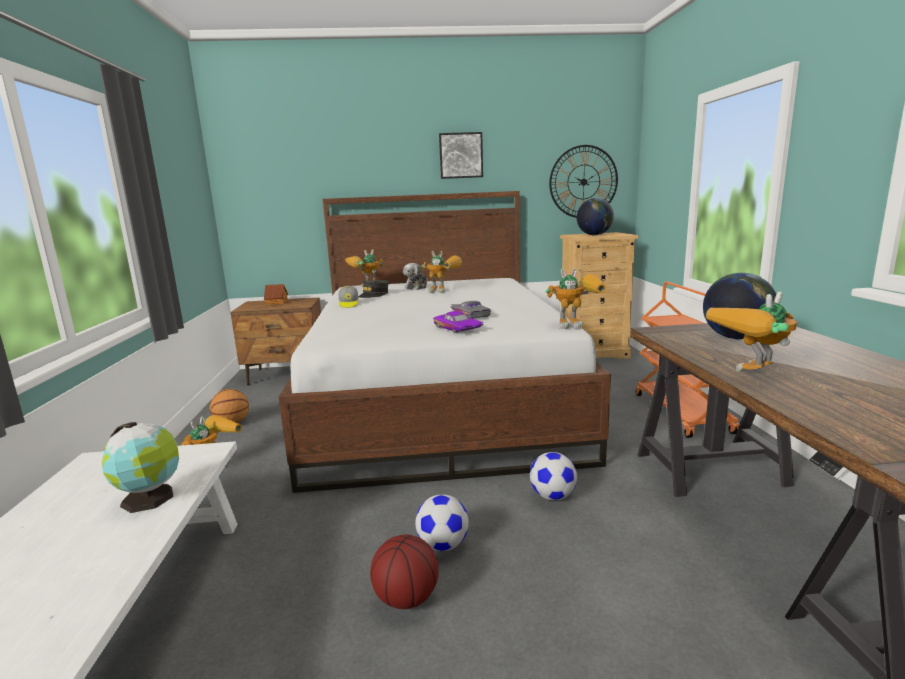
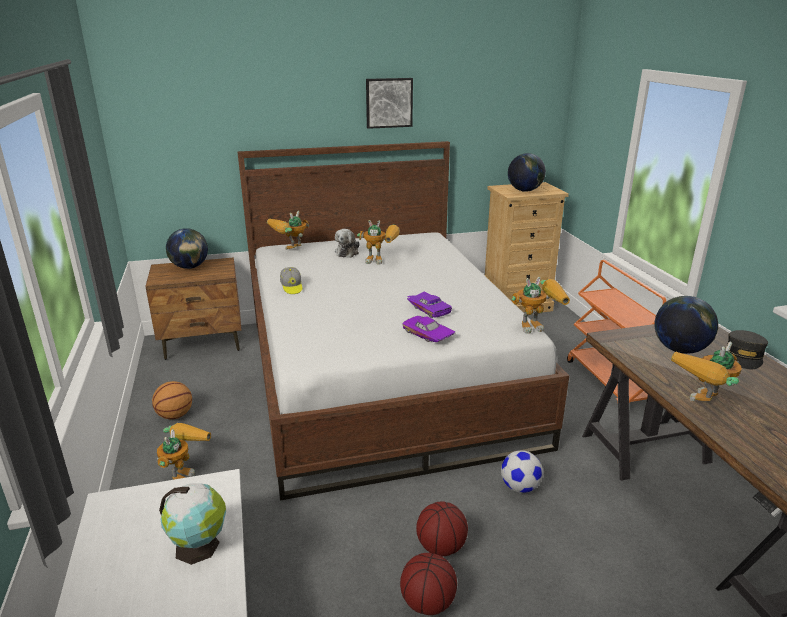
camera: 10 degrees left, 10 degrees up
(277, 302) = (190, 267): toy house -> globe
(374, 295) = (309, 267): grey cap -> grey cap (744, 356)
(442, 545) = (440, 547): football -> basketball
(471, 314) = (430, 308): grey toy car -> purple toy car
(583, 182) = (513, 130): wall clock -> none

